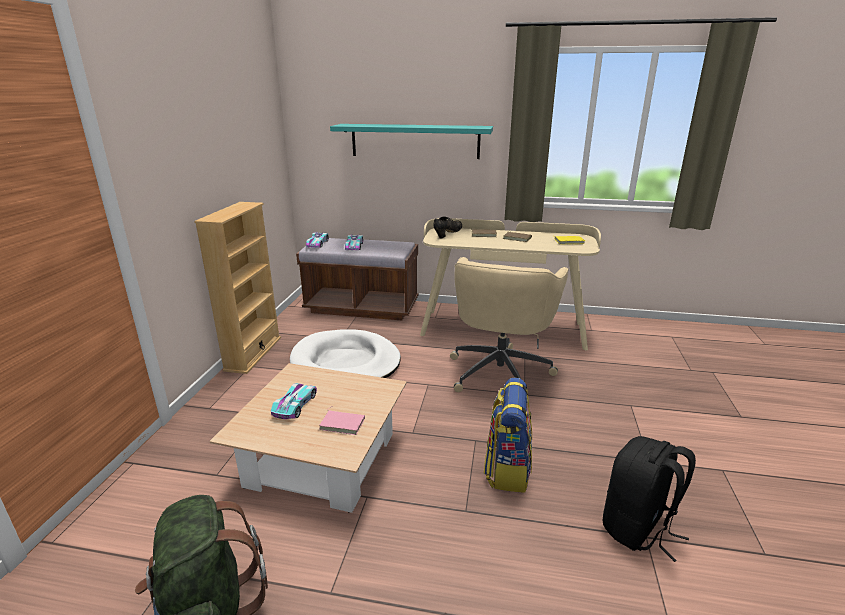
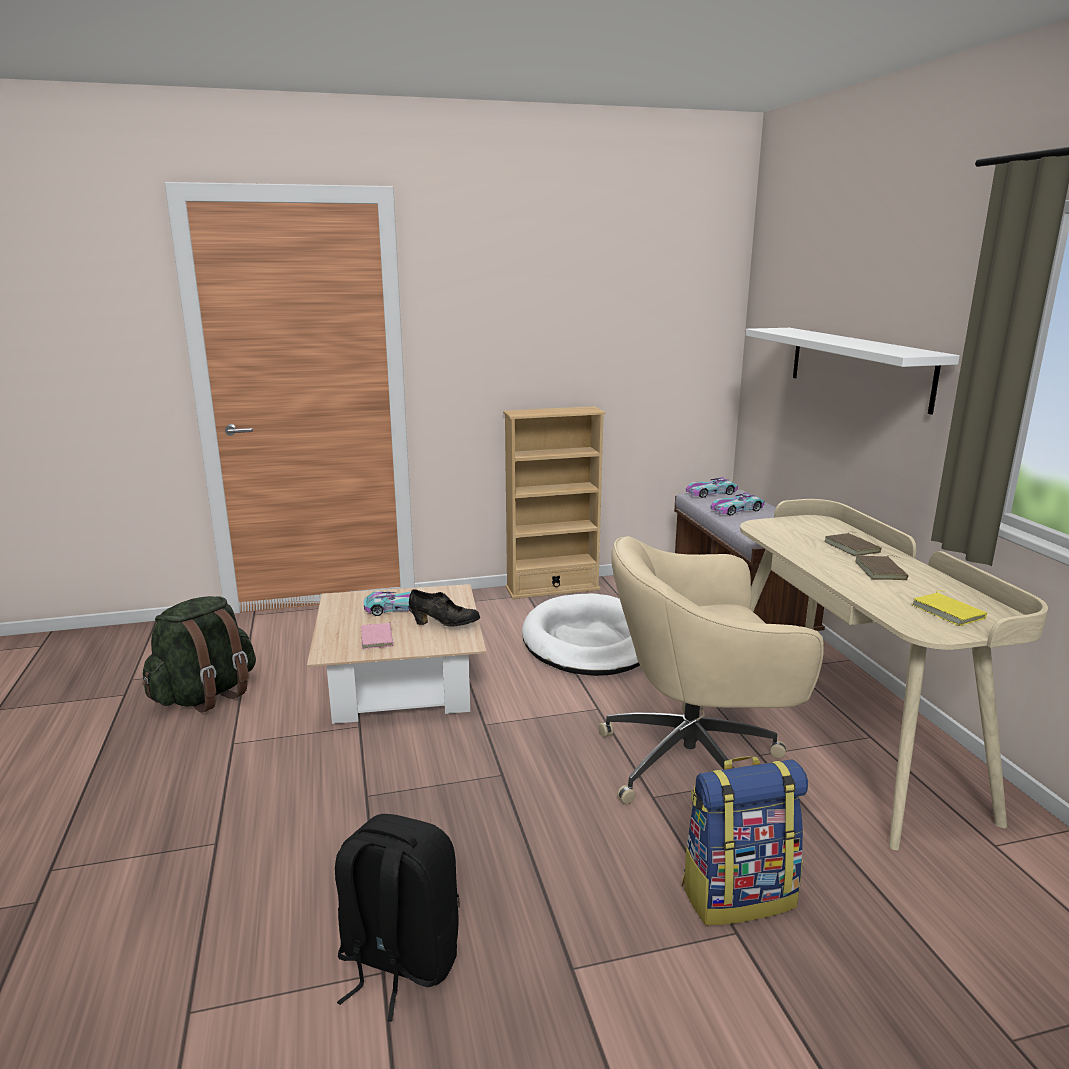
camera: 65 degrees right, 5 degrees down
(415, 141) = (858, 366): turquoise shelf -> white shelf
(448, 234) = (805, 527): black shoe -> black shoe (444, 625)
(507, 468) = (459, 813): backpack -> backpack (738, 894)

